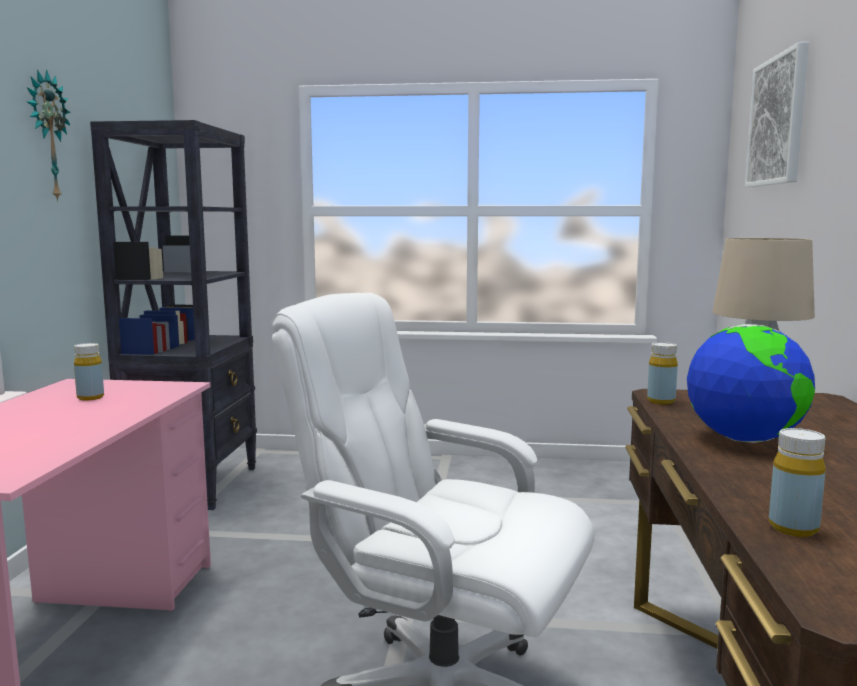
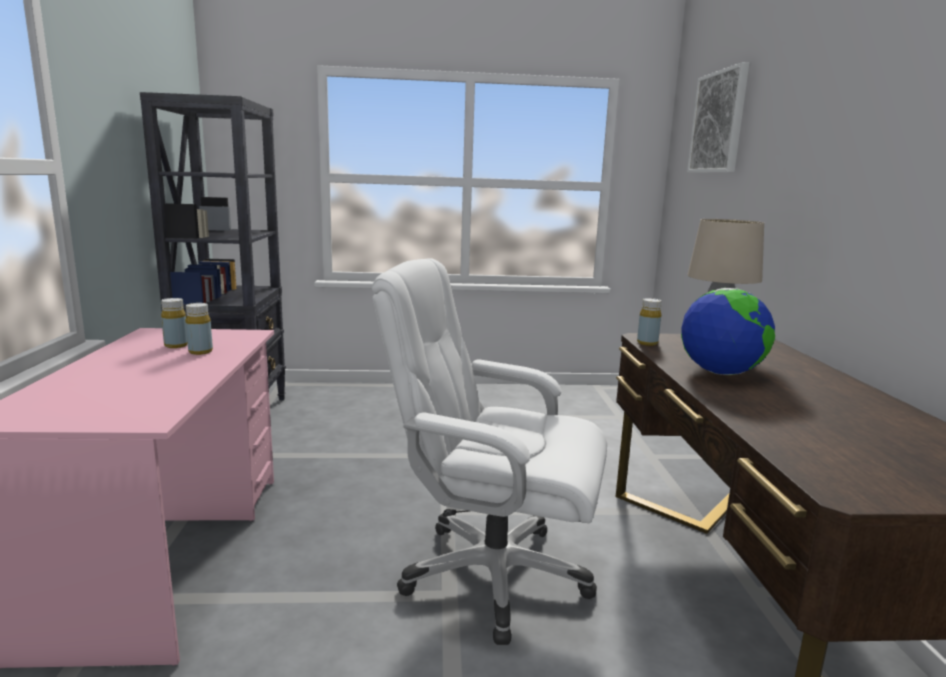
camera: 10 degrees left, 5 degrees up
(46, 136) = (105, 106): wall clock -> none
(793, 528) = (784, 438): yellow bottle -> yellow bottle (200, 352)

